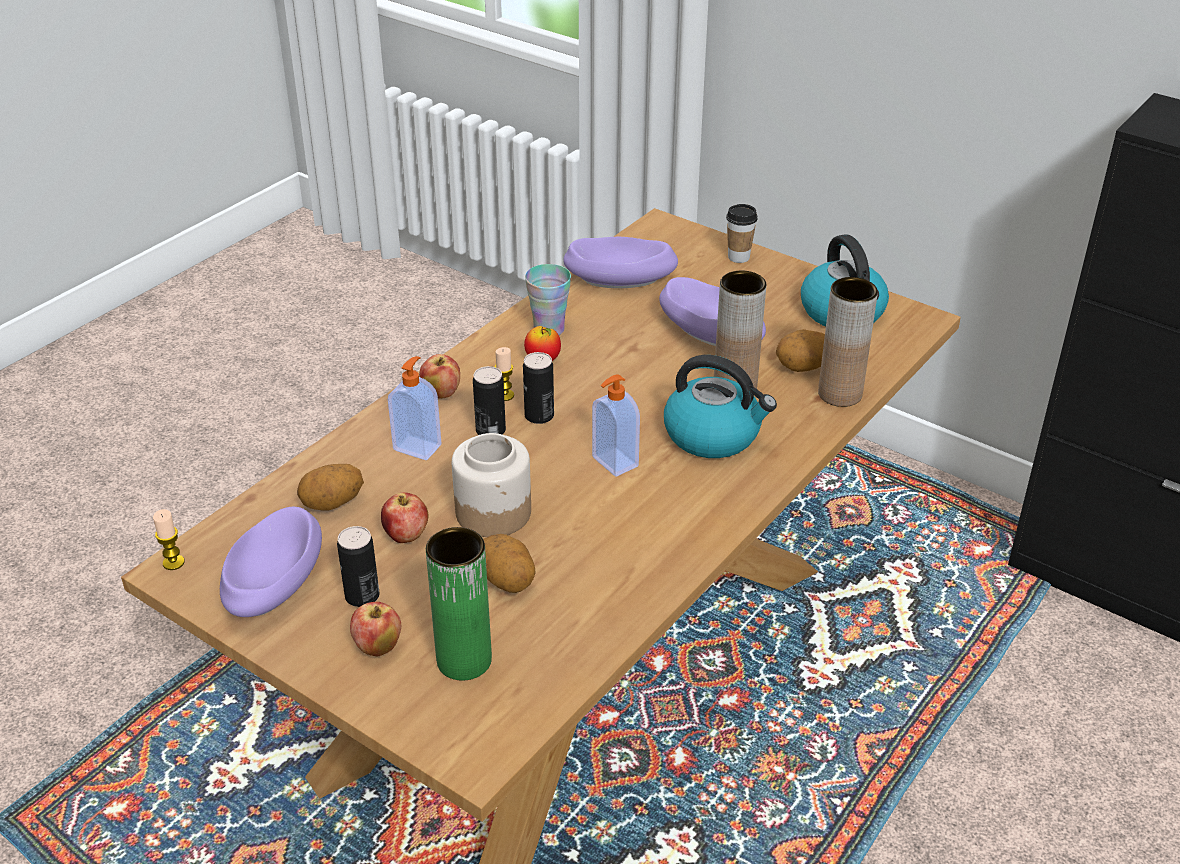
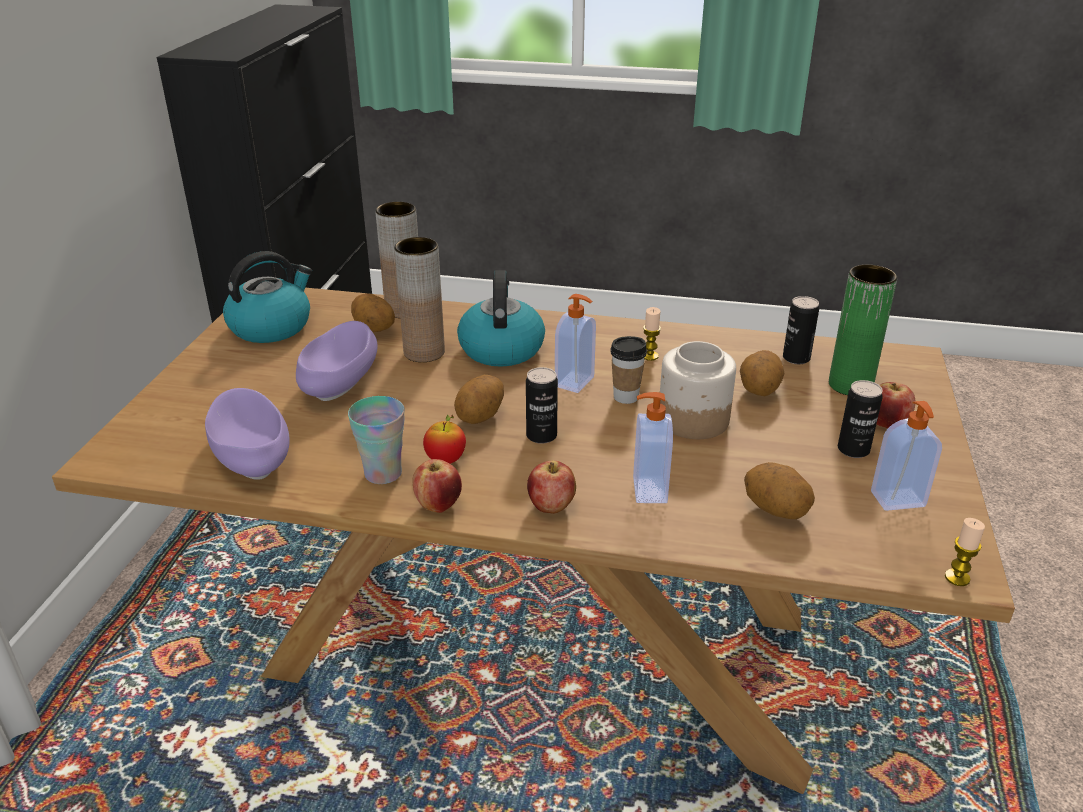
camera: 115 degrees left, 5 degrees down
(276, 584) = (898, 500): purple bowl -> soap dispenser
(406, 536) = (767, 453): apple -> apple (438, 505)
(490, 430) = (586, 456): can -> can (796, 358)
(505, 395) = (524, 465): candle -> candle (650, 356)
(593, 392) = (481, 417): none -> potato
(738, 257) = (176, 394): cup -> cup (626, 397)

